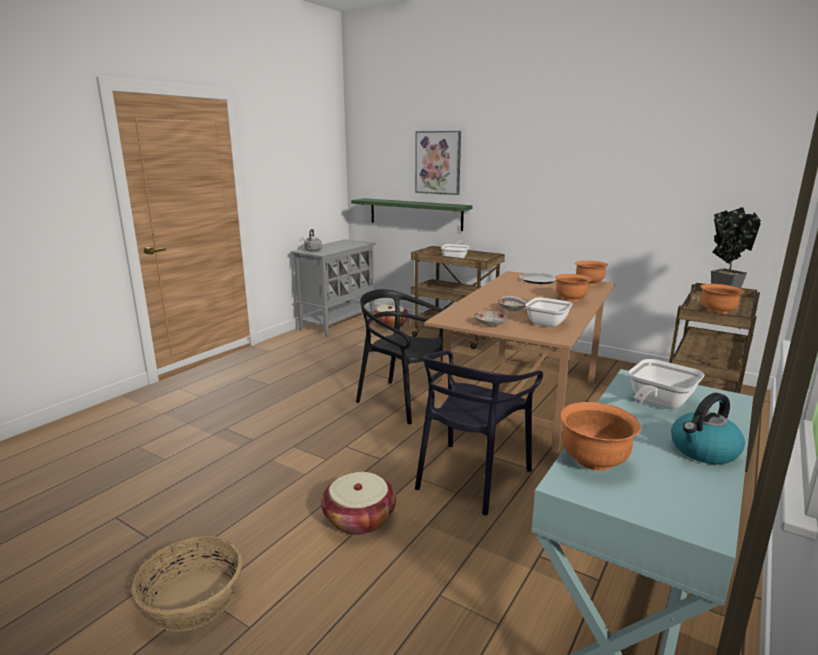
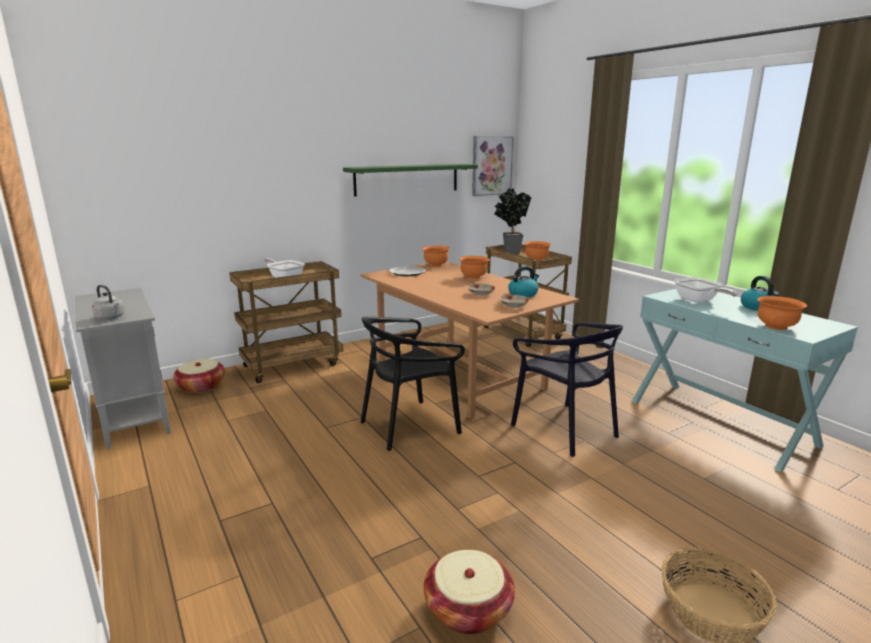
camera: 65 degrees left, 0 degrees up
(359, 519) = (606, 493): basket -> basket (468, 609)
(415, 214) = (191, 237): green shelf -> green shelf (407, 179)
(438, 162) = (217, 170): picture -> picture (491, 165)
(542, 322) = (523, 294): frying pan -> kettle

